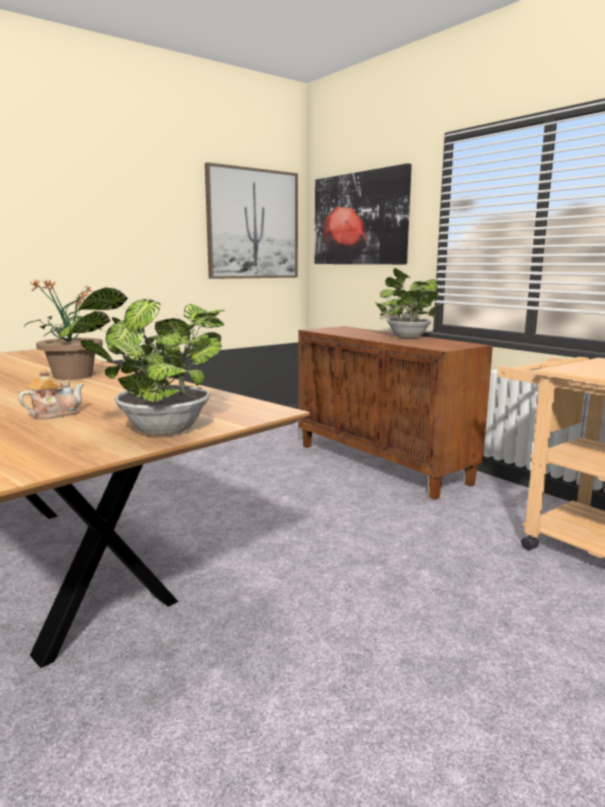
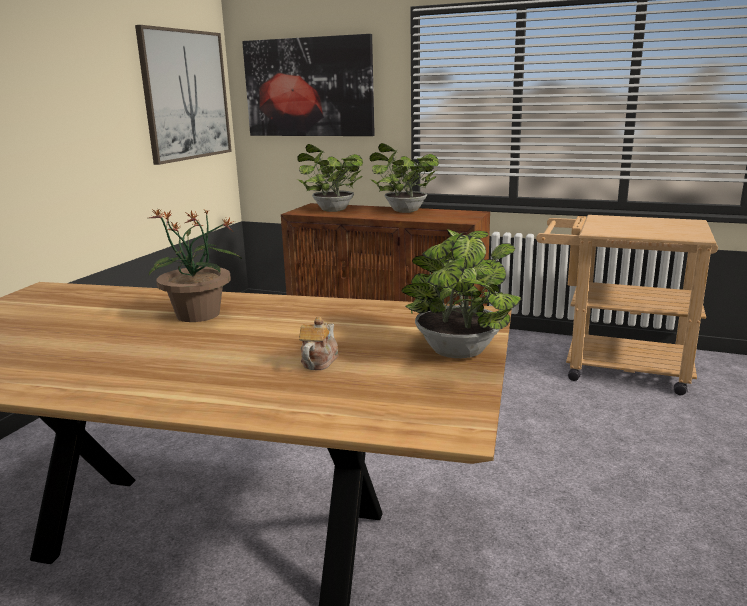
camera: 30 degrees left, 5 degrees up
(345, 331) = (331, 210): none -> potted plant

